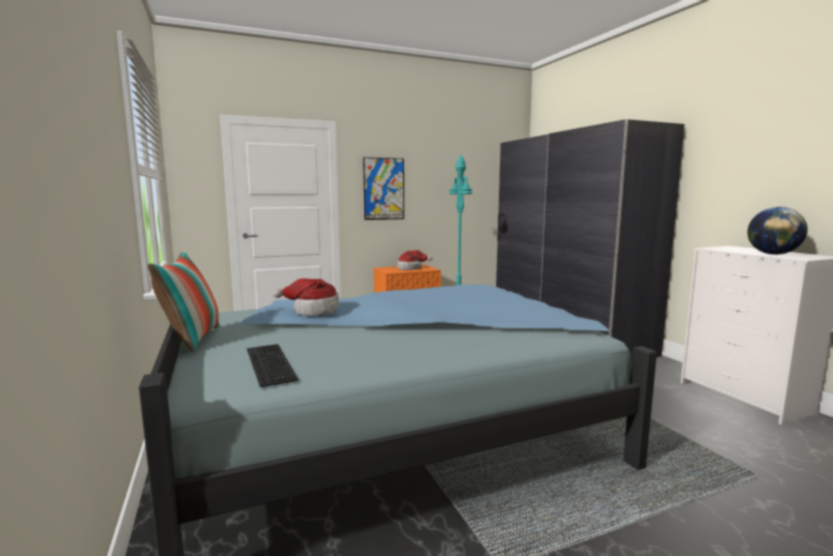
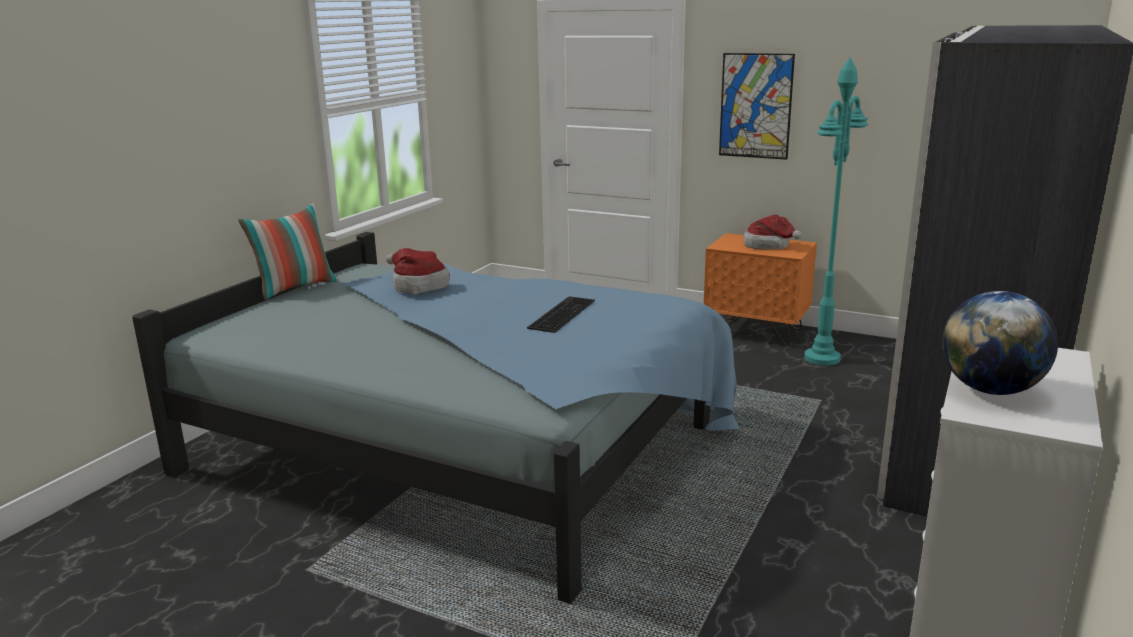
camera: 50 degrees right, 10 degrees up
(267, 363) = (269, 326): keyboard -> keyboard (560, 313)

